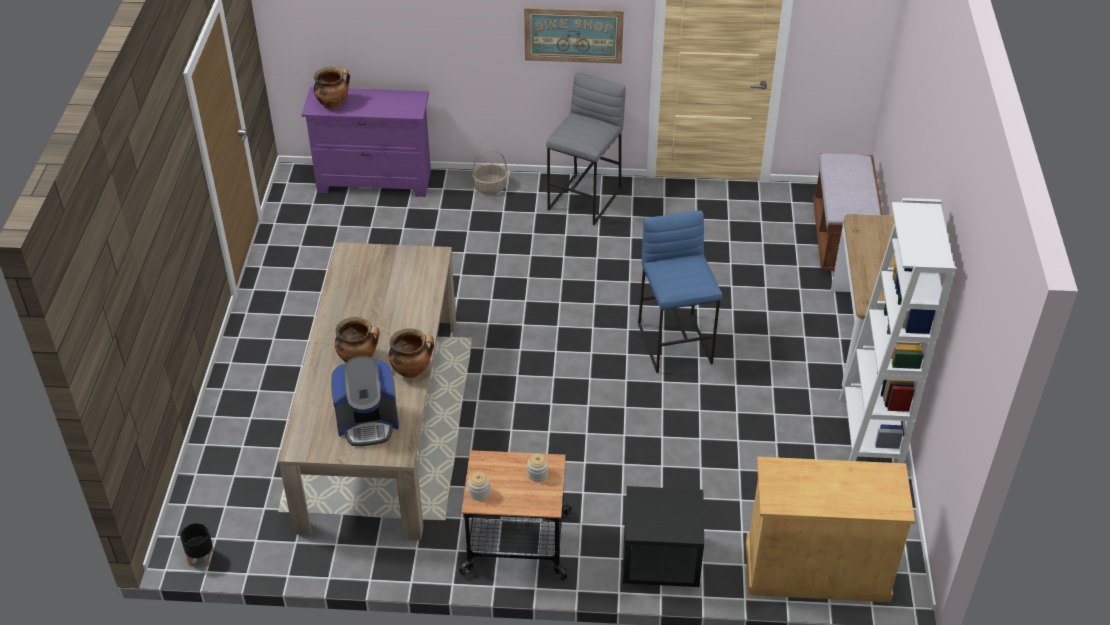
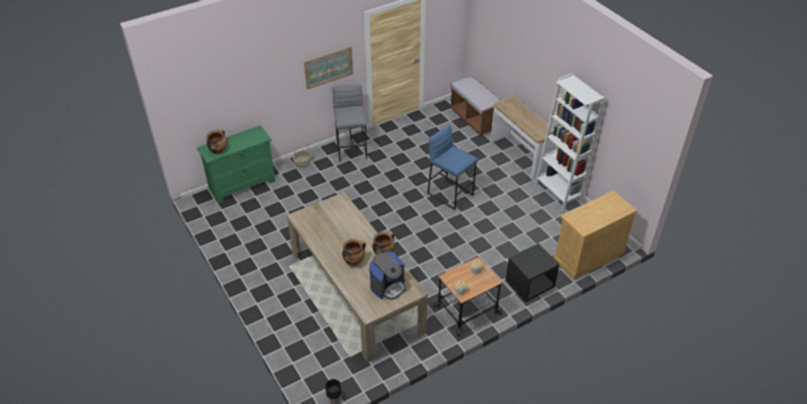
camera: 35 degrees left, 0 degrees up
(375, 181) = (242, 185): purple dresser -> green dresser

